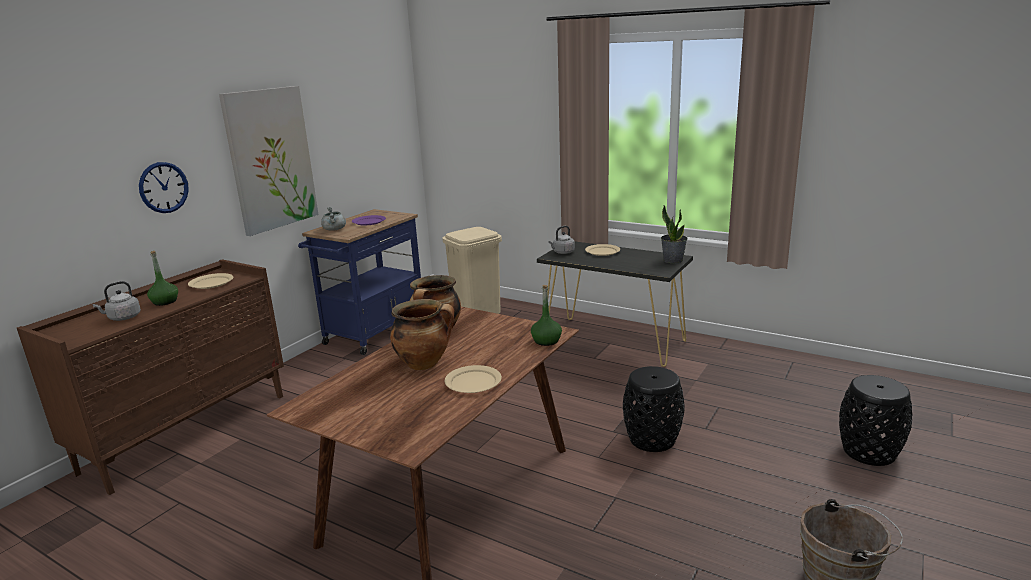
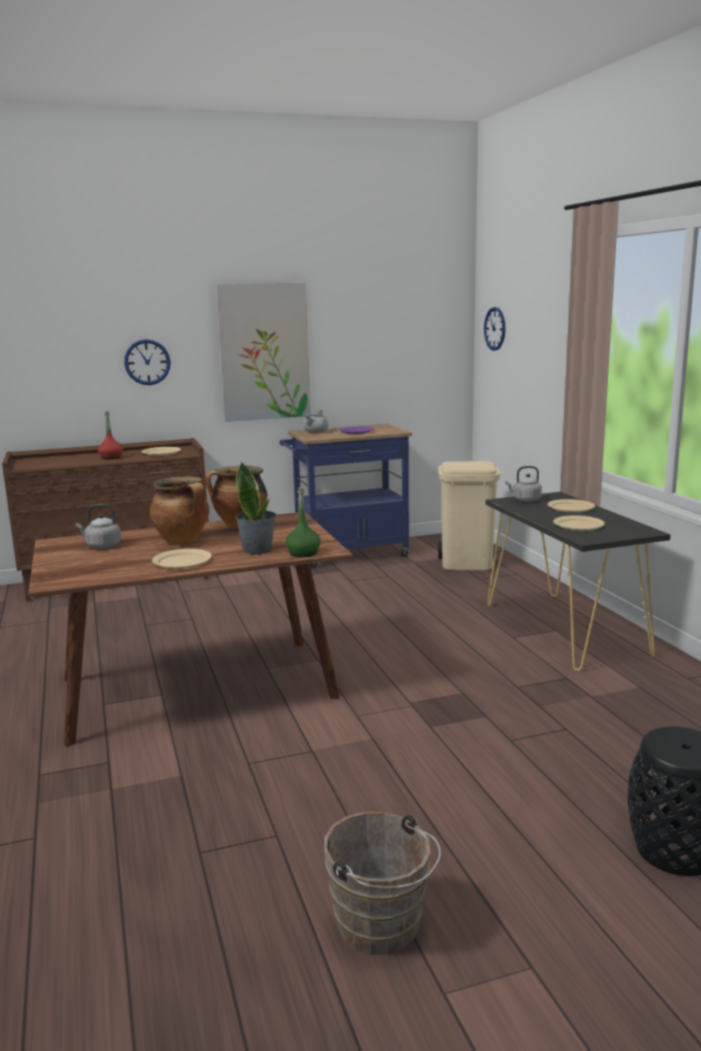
camera: 40 degrees right, 5 degrees down
(123, 318) = (70, 461): grey kettle -> grey kettle (101, 546)
(165, 302) = (111, 457): green bottle -> red bottle
(449, 115) = (495, 328): none -> wall clock
(635, 263) = (578, 525): none -> beige plate
(652, 440) = (434, 725): black stool -> none
(673, 260) = (632, 532): potted plant -> potted plant (257, 550)

